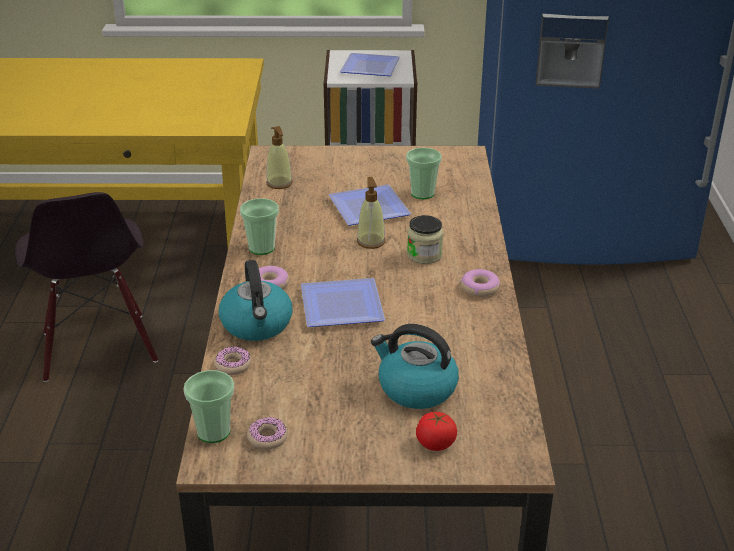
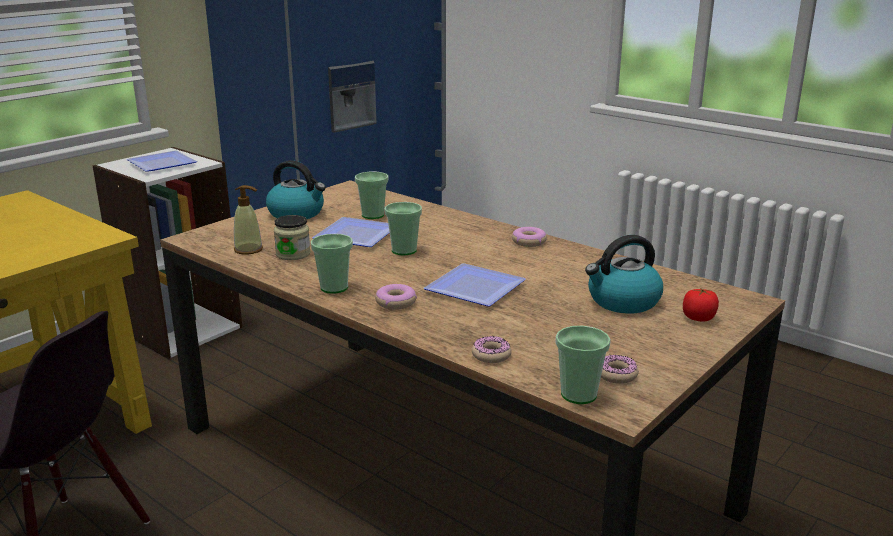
camera: 50 degrees left, 10 degrees down
(257, 325) = (447, 326): kettle -> kettle (297, 213)
(371, 241) = (404, 250): soap dispenser -> cup
(424, 255) = (456, 242): jar -> jar (293, 254)

